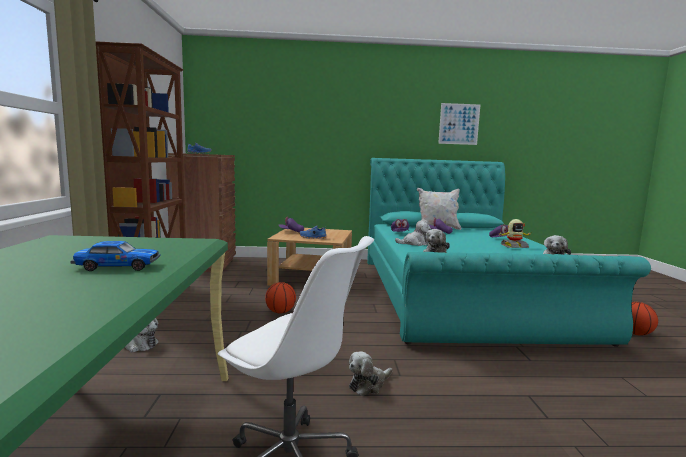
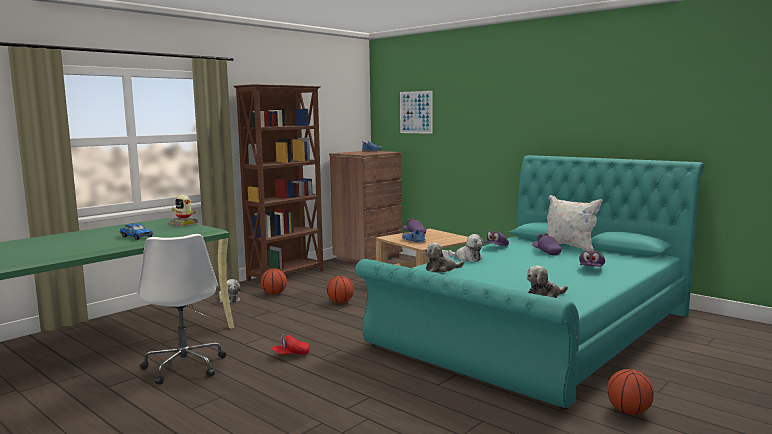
camera: 45 degrees right, 0 degrees up
(185, 322) = (274, 294): none -> basketball
(368, 384) = (291, 355): plush toy -> red cap
(459, 124) = (640, 109): picture -> picture (416, 112)
(513, 246) = (567, 278): toy robot -> toy robot (184, 224)

